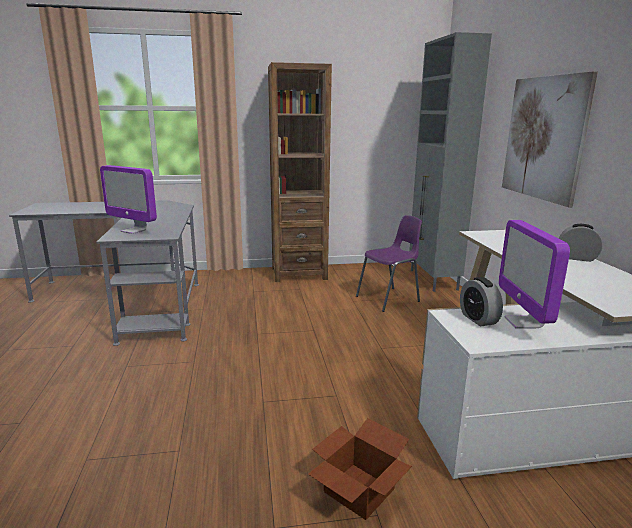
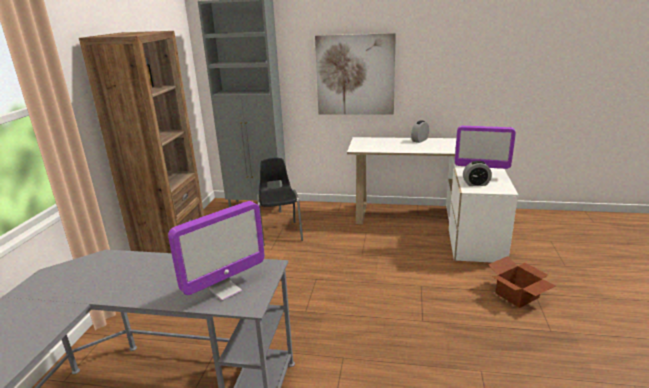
camera: 70 degrees left, 5 degrees up
(389, 299) = (280, 232): purple chair -> black chair

